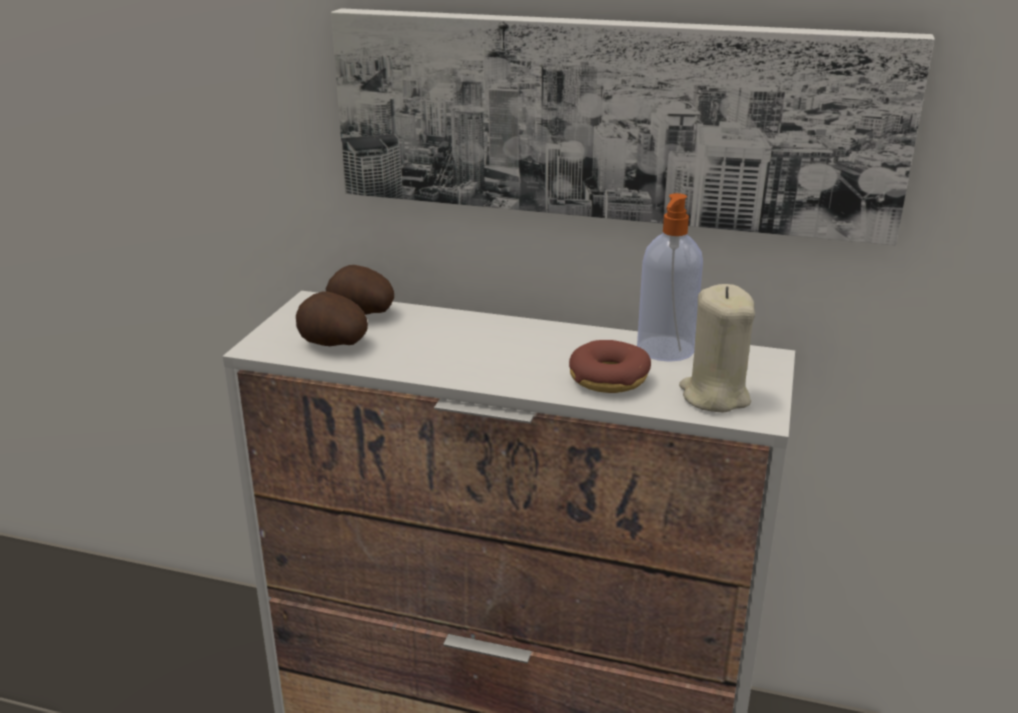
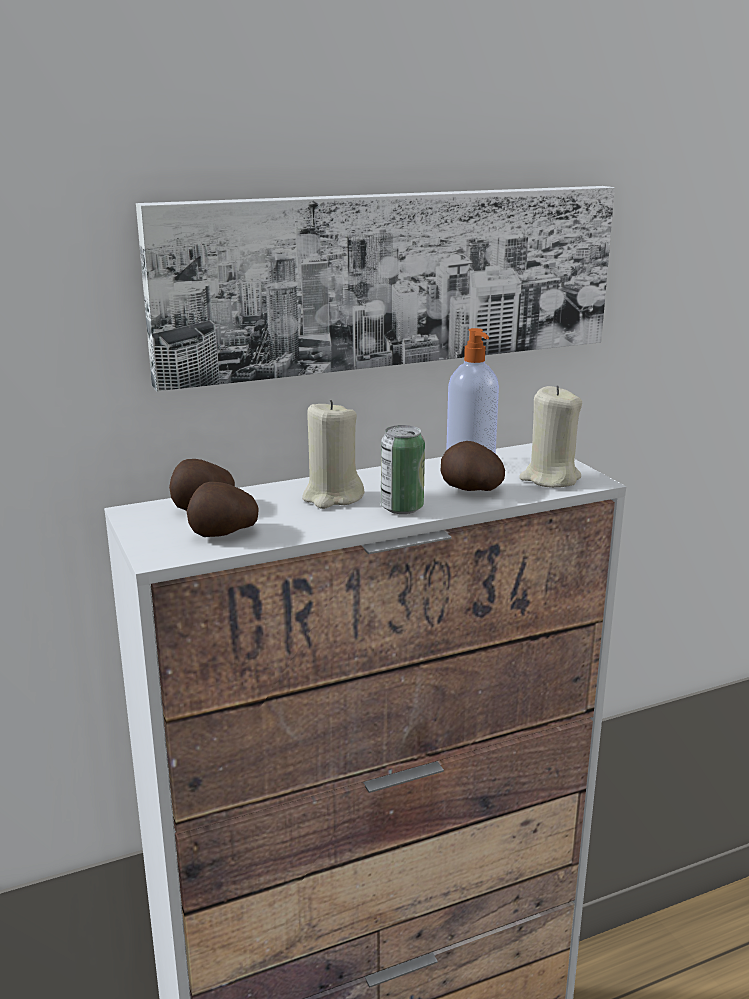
camera: 40 degrees left, 5 degrees down
(473, 341) = (332, 497): none -> beige candle
(511, 374) = (402, 508): none -> can
(608, 379) = (471, 490): donut -> potato

